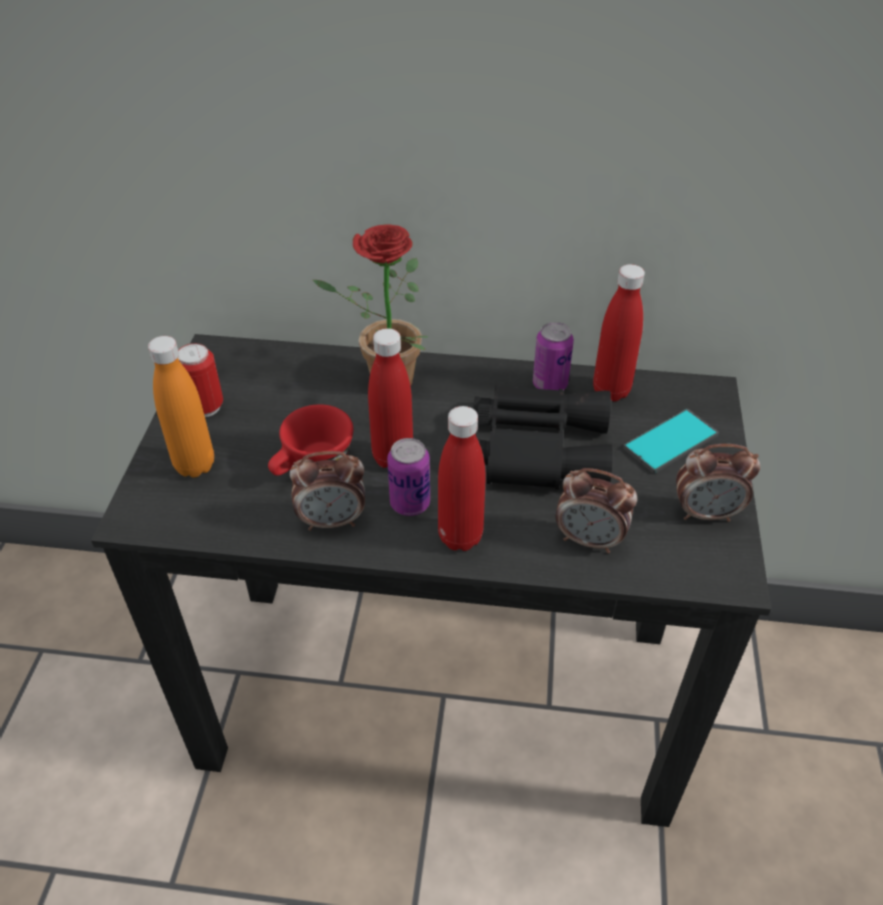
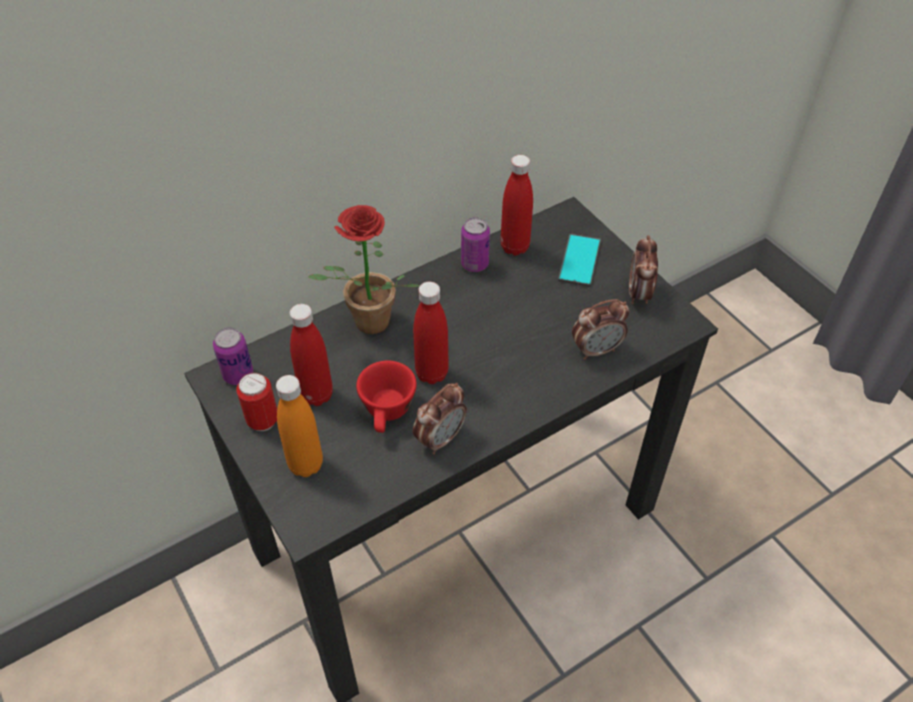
camera: 40 degrees left, 5 degrees up
(410, 503) = (475, 396): can -> can (238, 375)
(460, 537) = (526, 396): red bottle -> red bottle (316, 395)
(536, 446) = (509, 311): black binoculars -> none
(706, 513) = (639, 294): alarm clock -> alarm clock turned 135 degrees clockwise

